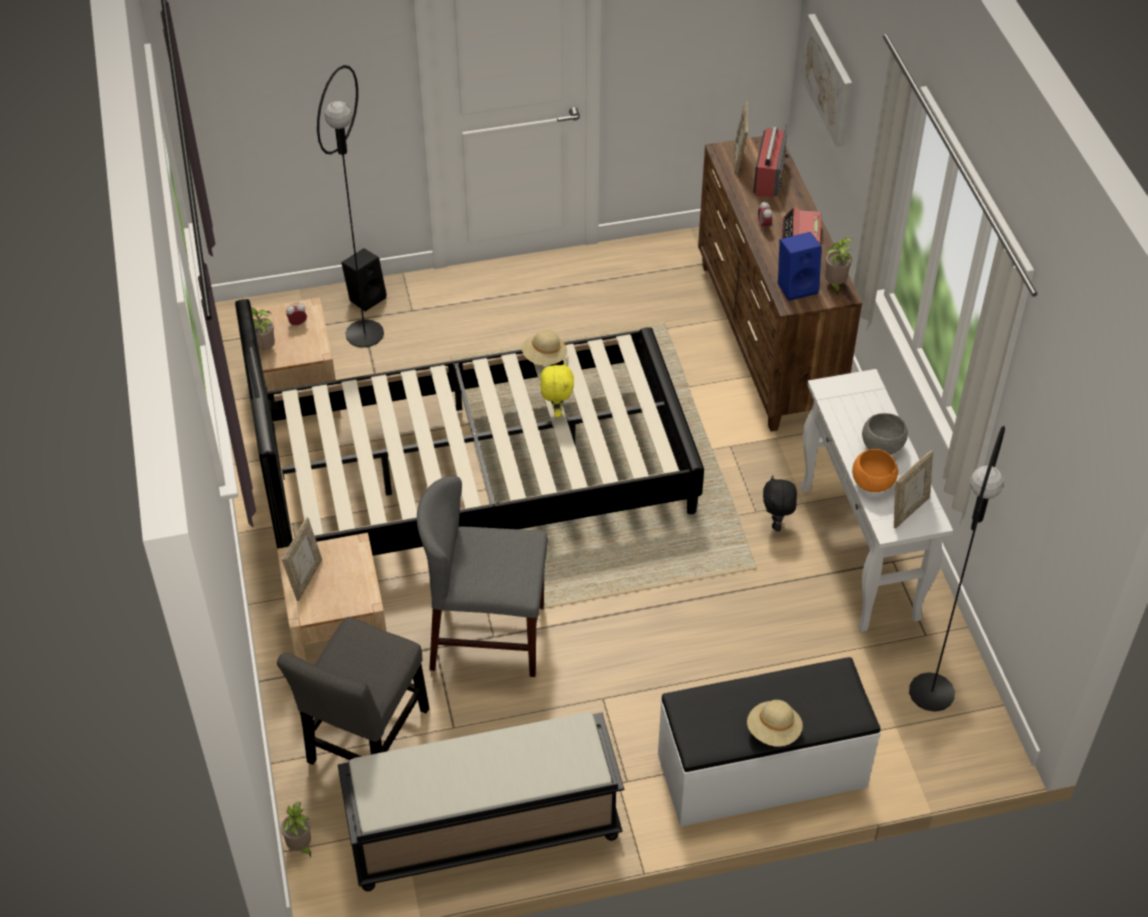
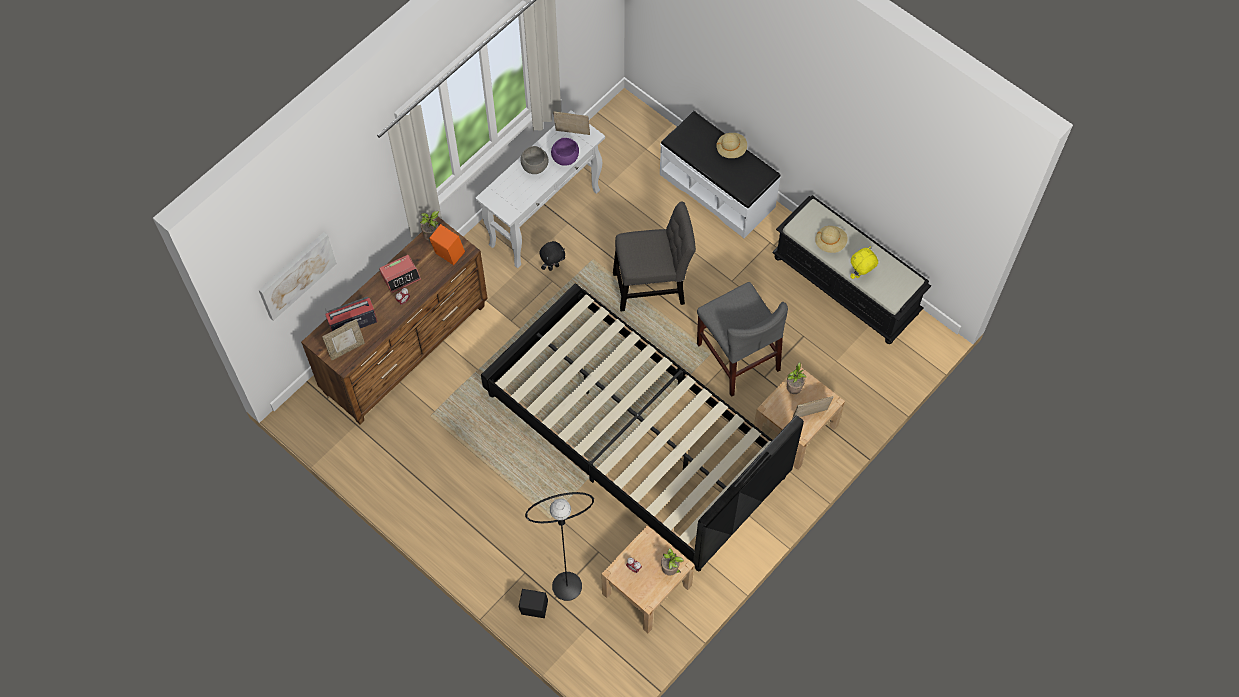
camera: 125 degrees left, 15 degrees up
(300, 847) = (921, 356): potted plant -> potted plant (794, 389)
(366, 742) = (844, 369): grey chair -> grey chair (653, 286)
(544, 358) = (549, 416): beige hat -> beige hat (830, 243)
(556, 410) = (588, 382): yellow plush toy -> yellow plush toy (860, 275)
(797, 286) = (448, 255): blue speaker -> orange speaker
(873, 483) = (565, 158): orange bowl -> purple bowl
(932, 692) = (613, 144): black floor lamp -> none

